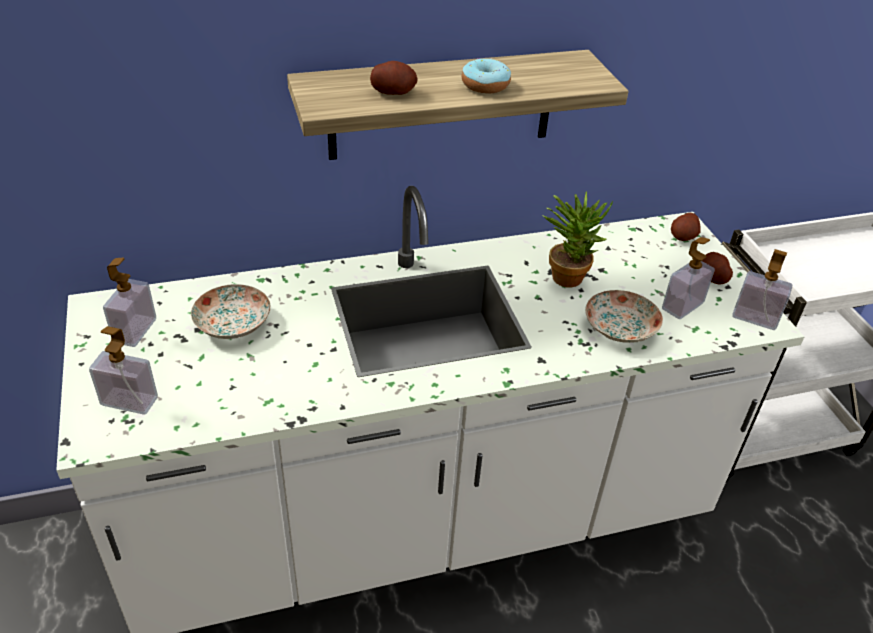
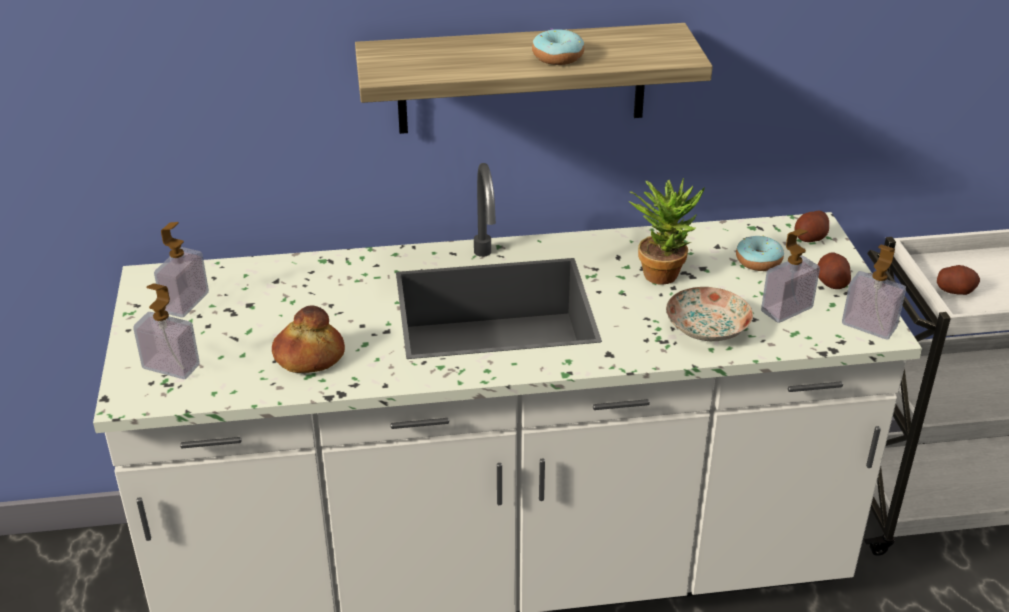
camera: 10 degrees right, 5 degrees down
(233, 324) = (287, 302): plate -> none
(264, 381) = (308, 357): none -> bread
(393, 92) = (459, 62): potato -> potato (955, 291)
(646, 260) = (758, 261): none -> donut

